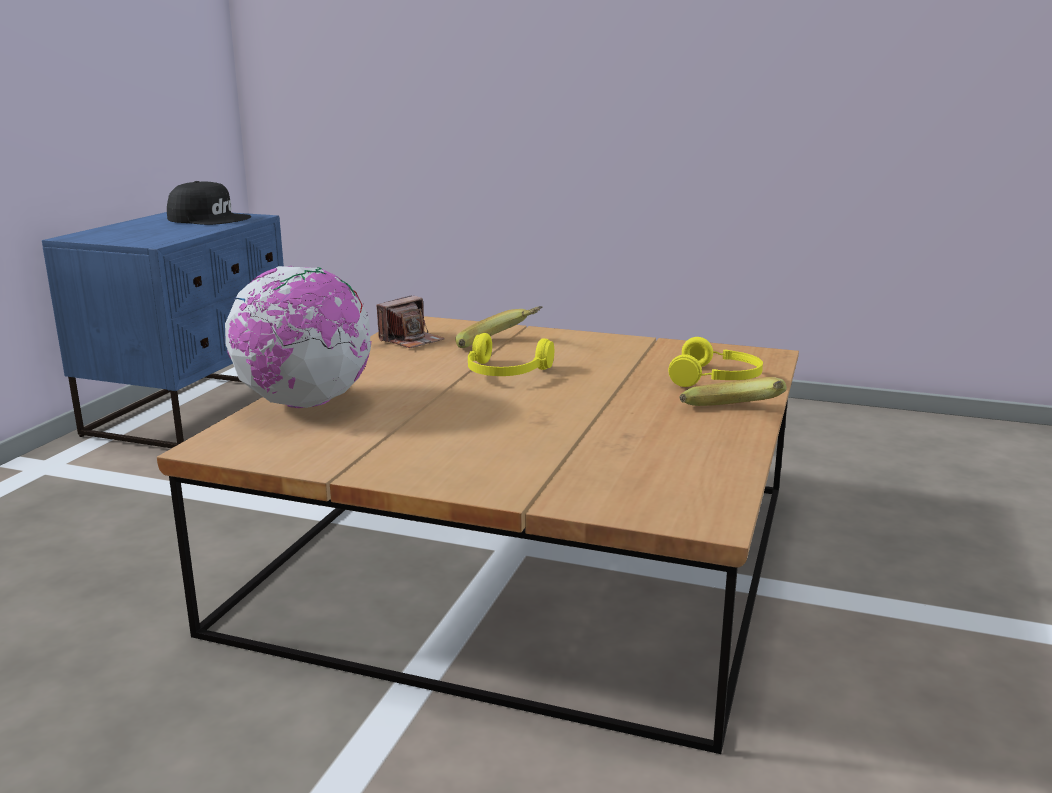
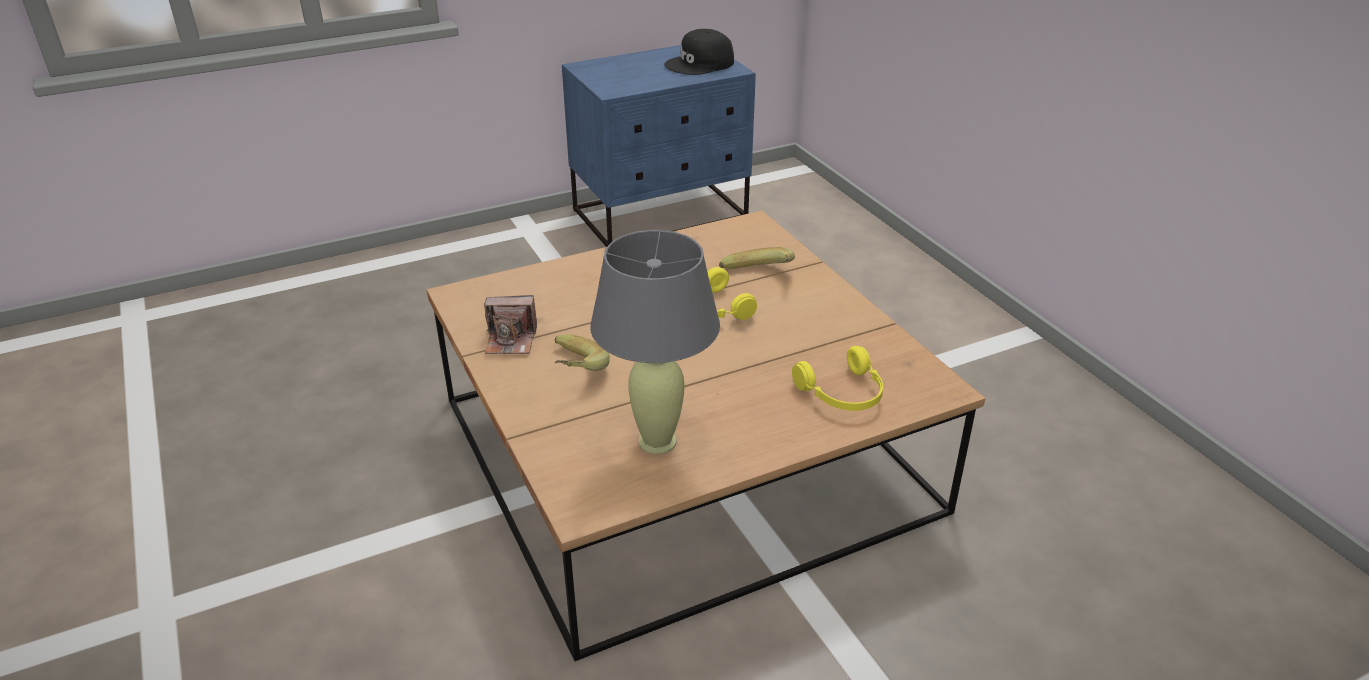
camera: 45 degrees right, 15 degrees up
(209, 218) = (700, 64): black cap -> black cap turned 90 degrees clockwise
(305, 404) = (552, 280): globe -> none
(411, 340) = (712, 243): camera -> camera (511, 340)
(658, 455) = (657, 441): none -> grey table lamp
(735, 416) = (777, 438): banana -> banana (572, 371)

